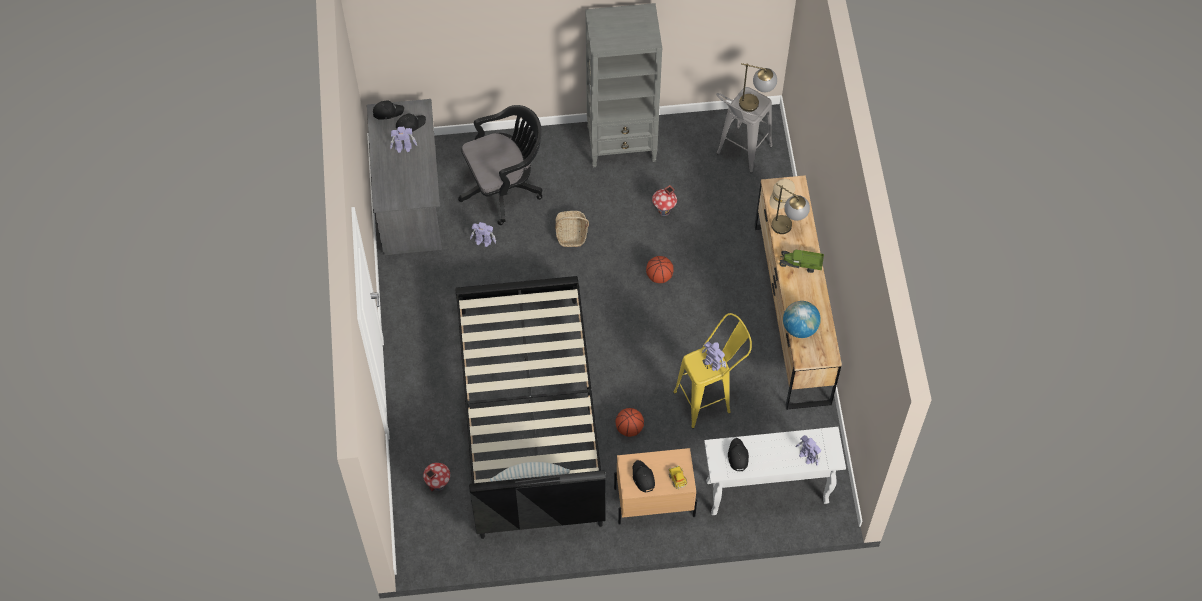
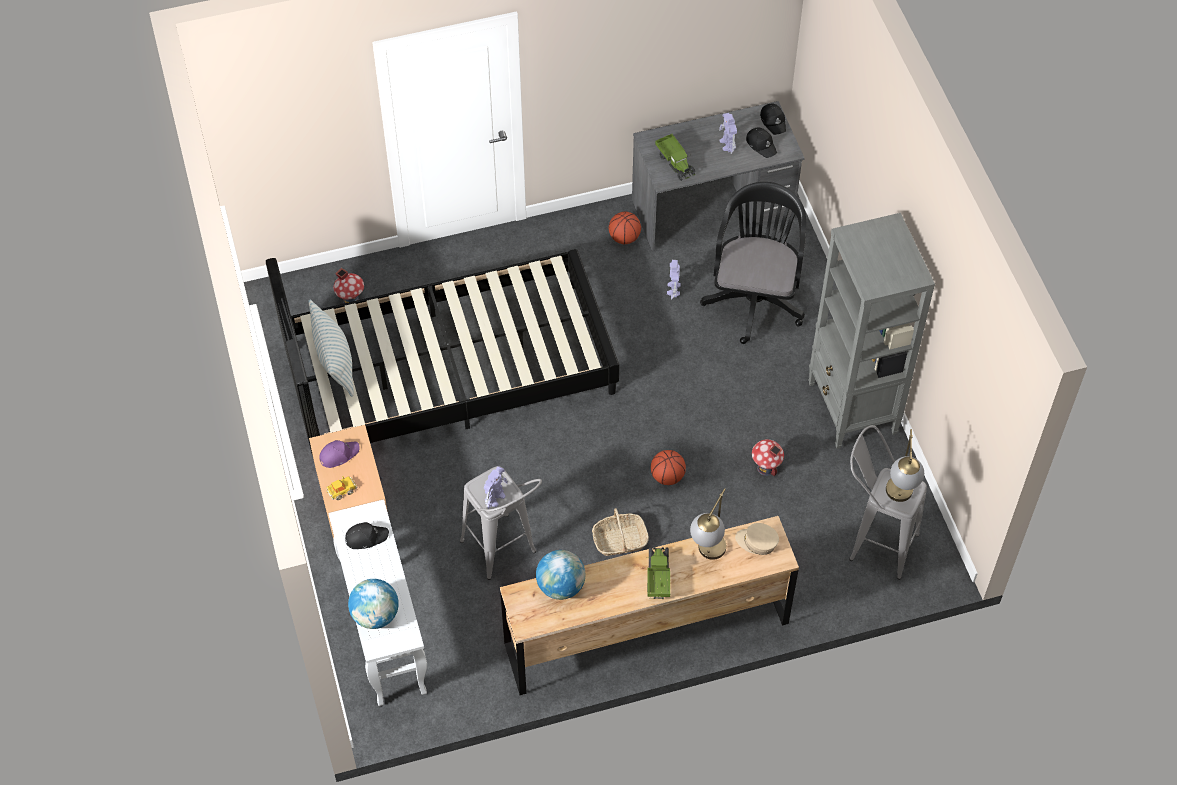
camera: 80 degrees right, 5 degrees down
(412, 187) = (675, 162): none -> toy truck
(504, 187) = (755, 297): black office chair -> black office chair turned 135 degrees counterclockwise
(571, 233) = (707, 375): basket -> basket (620, 540)
(629, 428) = (450, 475): basketball -> basketball (624, 238)
(643, 477) = (338, 454): black cap -> purple cap
(710, 399) = (504, 555): yellow stool -> grey stool
(807, 456) = (375, 615): toy robot -> globe

